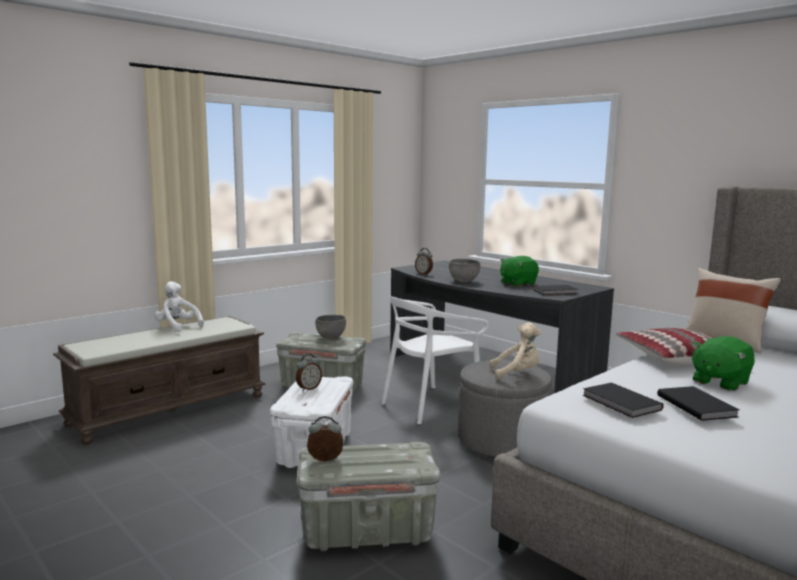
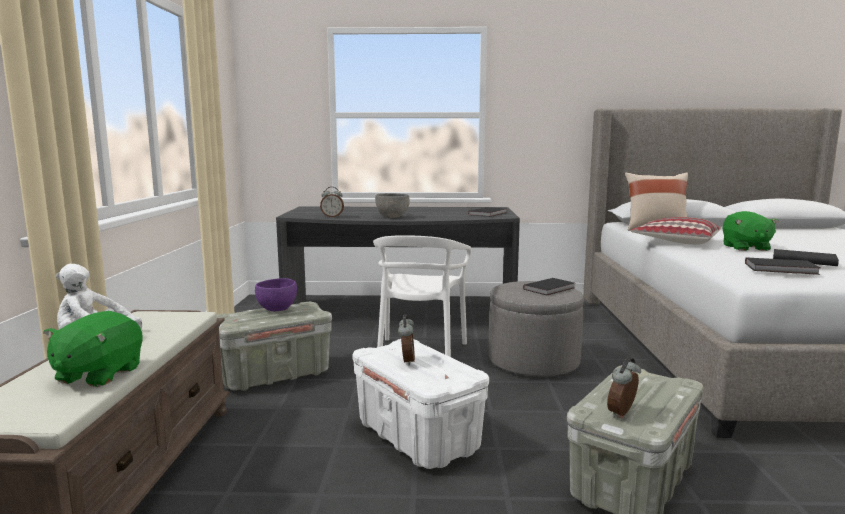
camera: 45 degrees left, 0 degrees up
(331, 337) = (277, 309): grey bowl -> purple bowl
(517, 283) = (438, 213): green plush toy -> green plush toy (98, 374)
(517, 374) = (550, 288): beige plush toy -> black book

